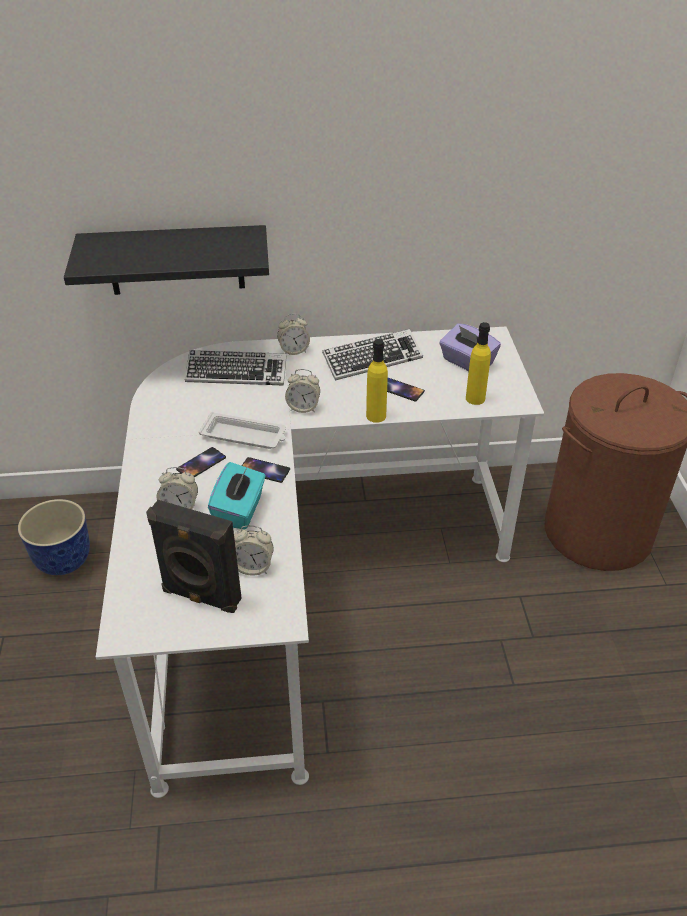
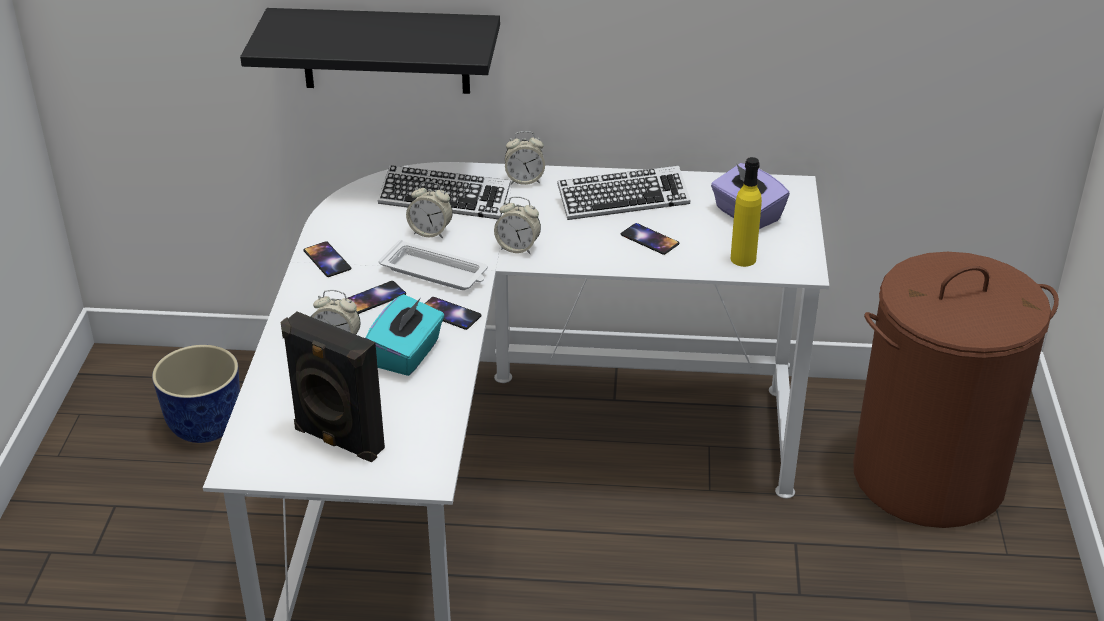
camera: 10 degrees right, 5 degrees down
(155, 434) = (327, 260): none -> phone
(253, 567) = (407, 417): alarm clock -> alarm clock (430, 232)
(376, 416) = (607, 266): yellow bottle -> none

